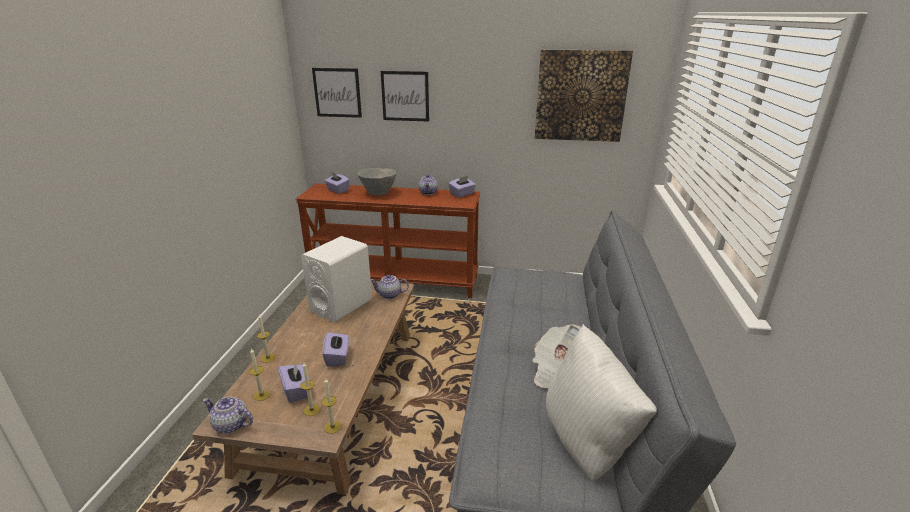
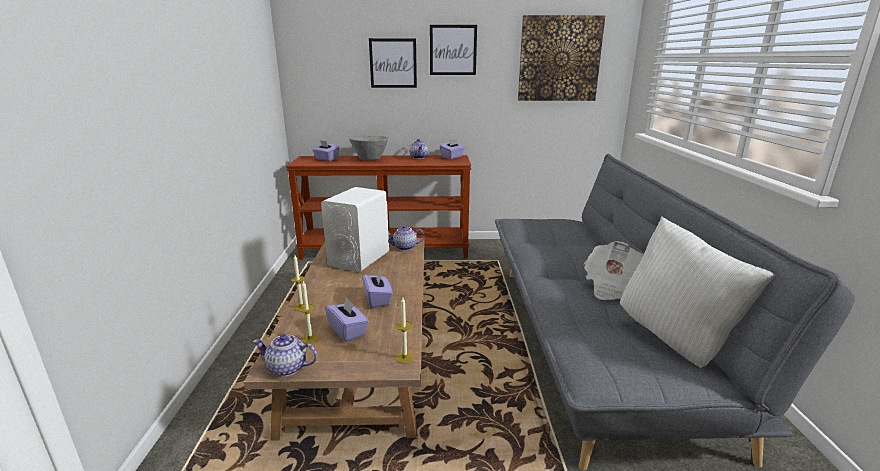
camera: 10 degrees left, 5 degrees down
(311, 410) = (373, 345): candle -> none
(337, 92) = (323, 61): picture -> picture (453, 50)

